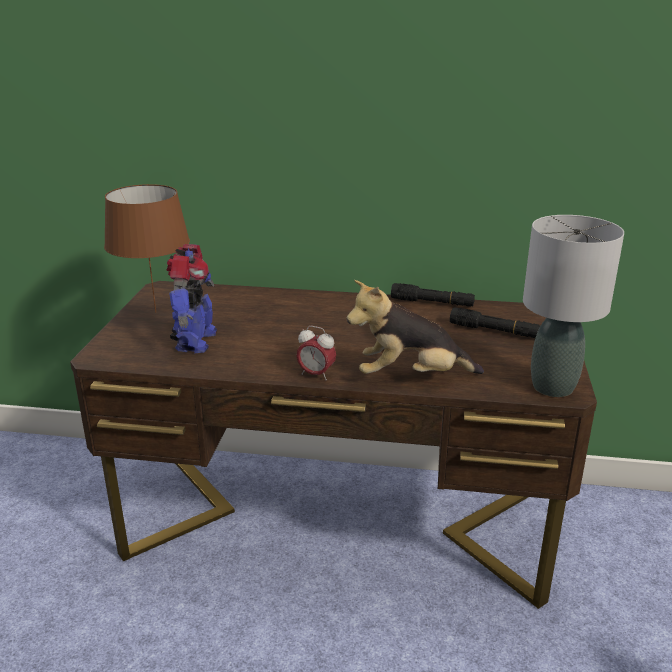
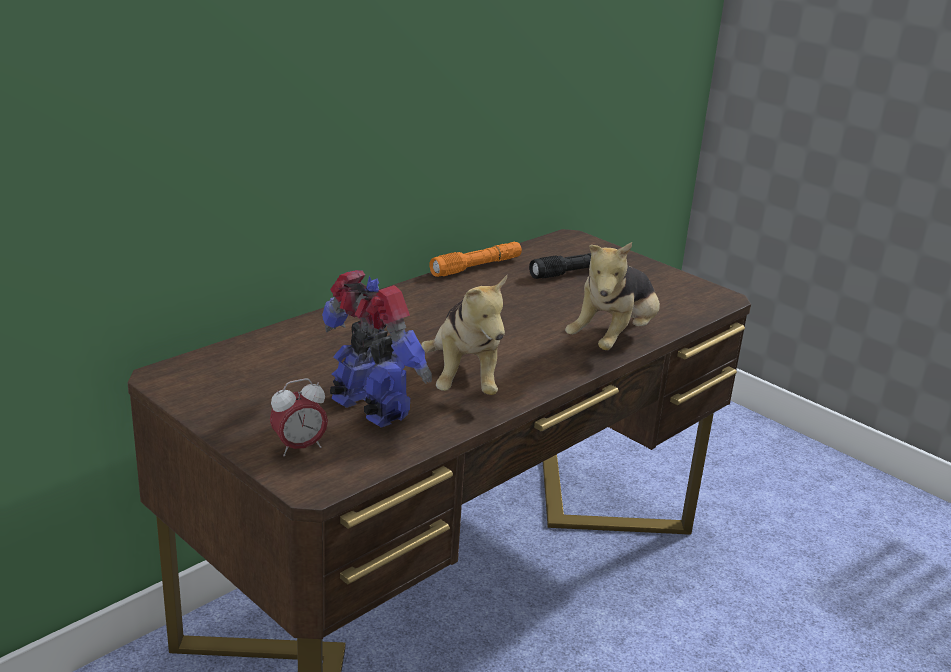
camera: 55 degrees left, 0 degrees up
(156, 311) = (237, 403): brown table lamp -> none
(271, 352) = (464, 379): none -> plush toy
(316, 374) = (550, 377): alarm clock -> alarm clock (299, 447)
(432, 303) = (476, 267): black flashlight -> orange flashlight
(553, 386) = (705, 297): grey table lamp -> none

